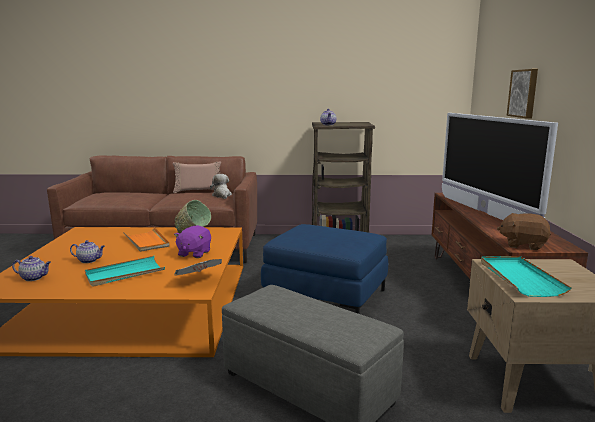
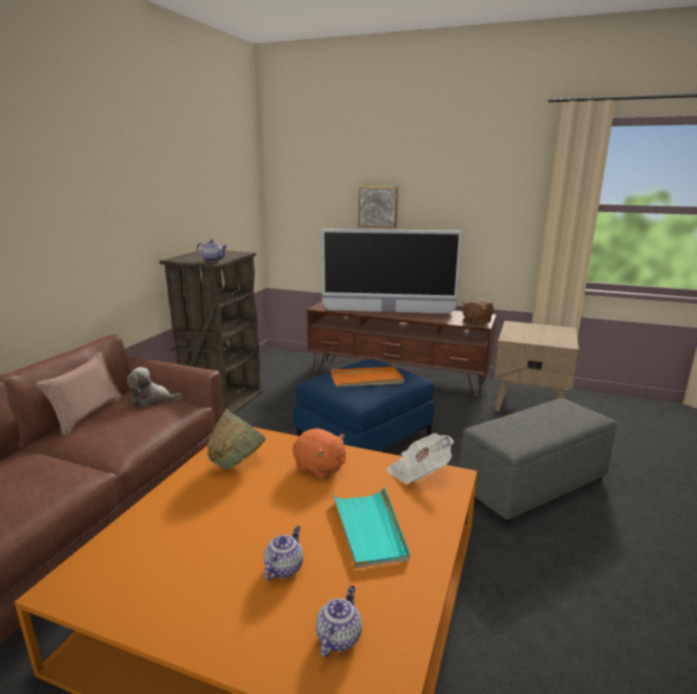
camera: 70 degrees left, 5 degrees up
(146, 241) = (228, 504): orange tray -> orange tray (367, 380)
(194, 253) = (320, 467): purple plush toy -> orange plush toy
(519, 278) = (538, 338): turquoise tray -> none

